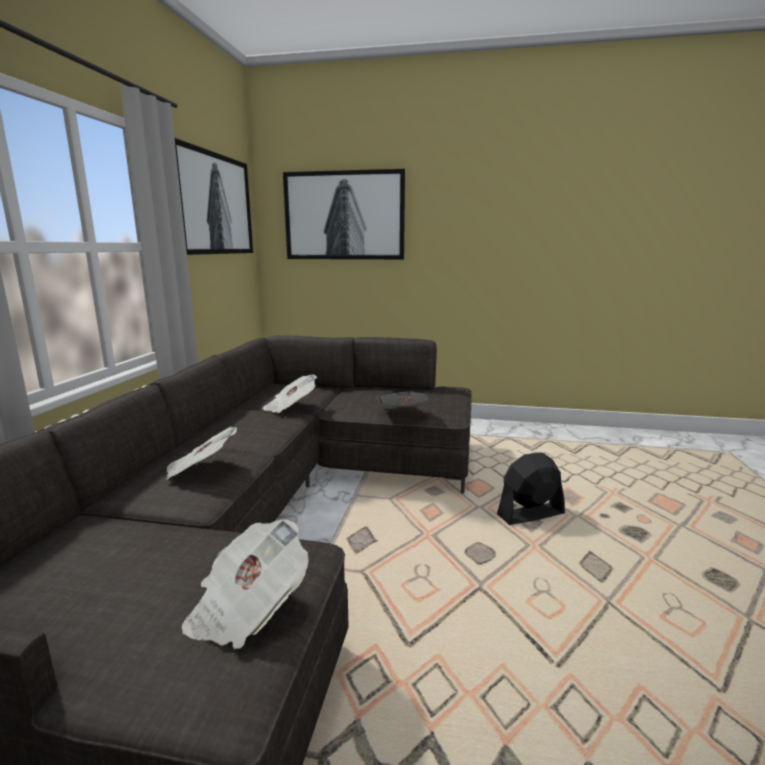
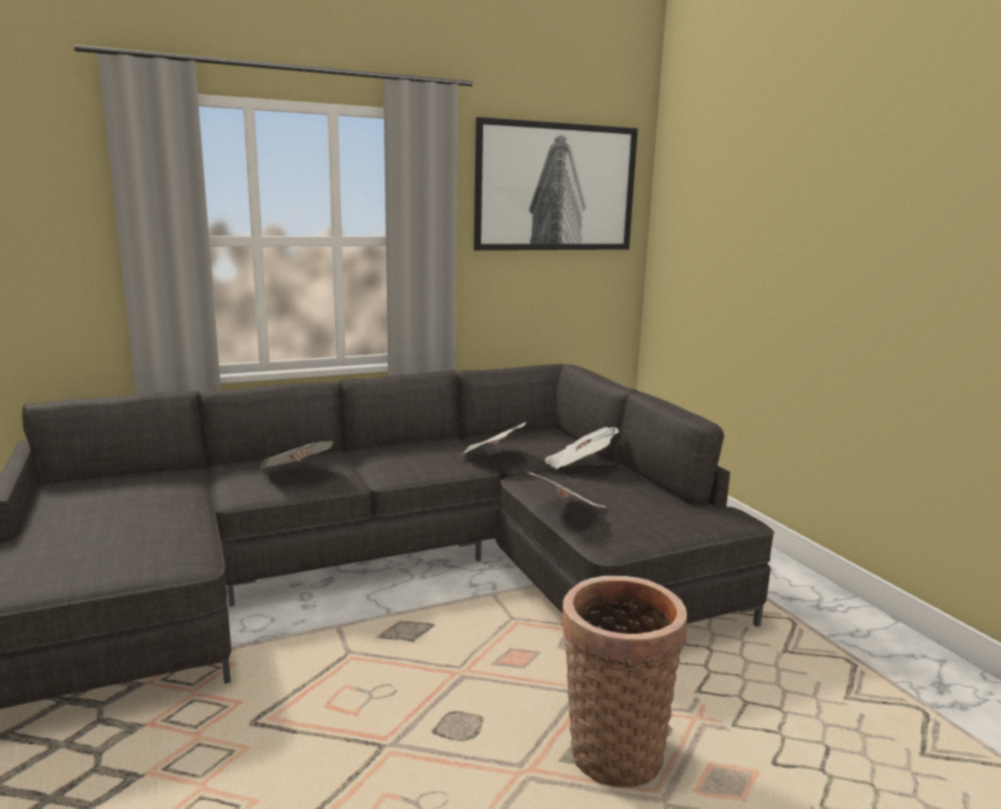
camera: 55 degrees right, 0 degrees up
(247, 608) = (95, 561): newspaper -> newspaper (578, 465)
(344, 216) = (739, 202): picture -> none
(530, 514) = (612, 749): black fan -> basket

